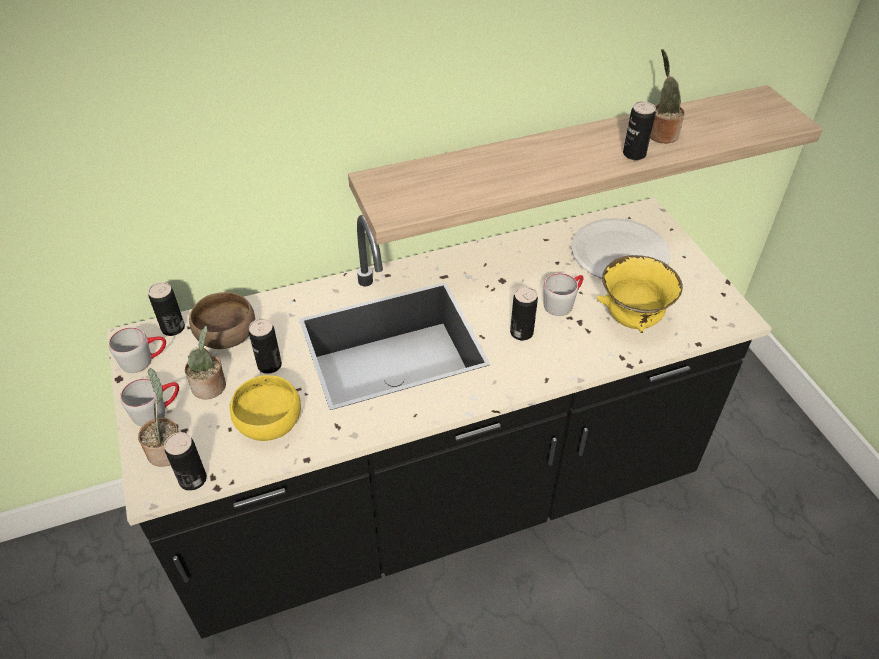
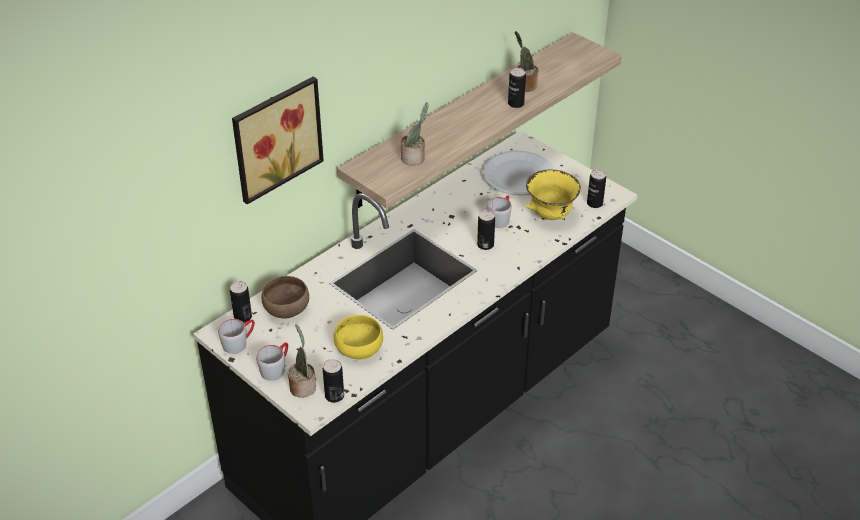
camera: 25 degrees left, 5 degrees down
(211, 387) = (301, 343): potted plant -> potted plant (414, 158)
(232, 101) = (275, 137): none -> picture
(269, 365) = (331, 317): can -> can (594, 203)

